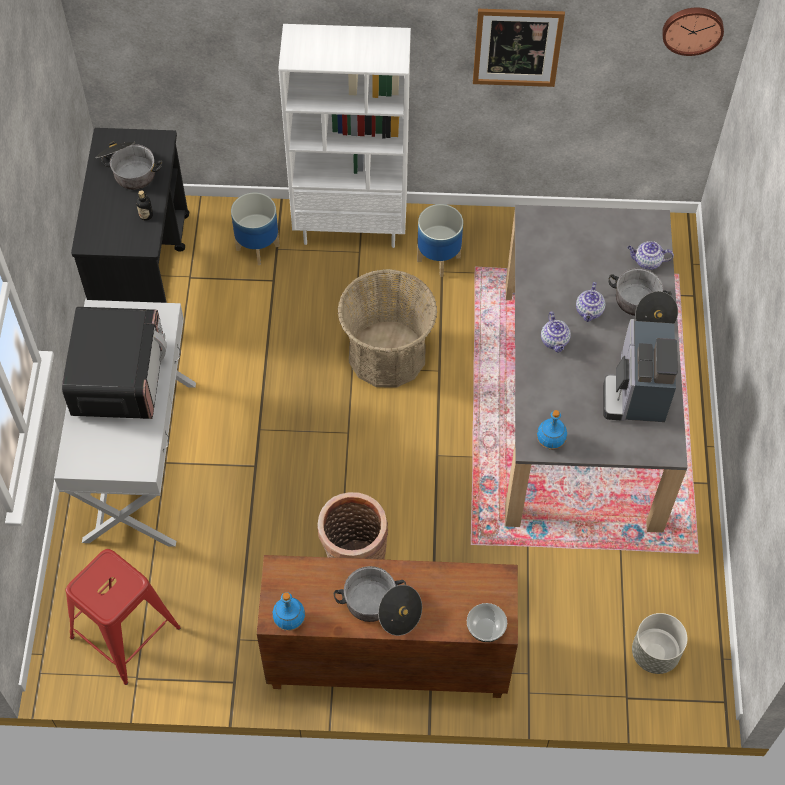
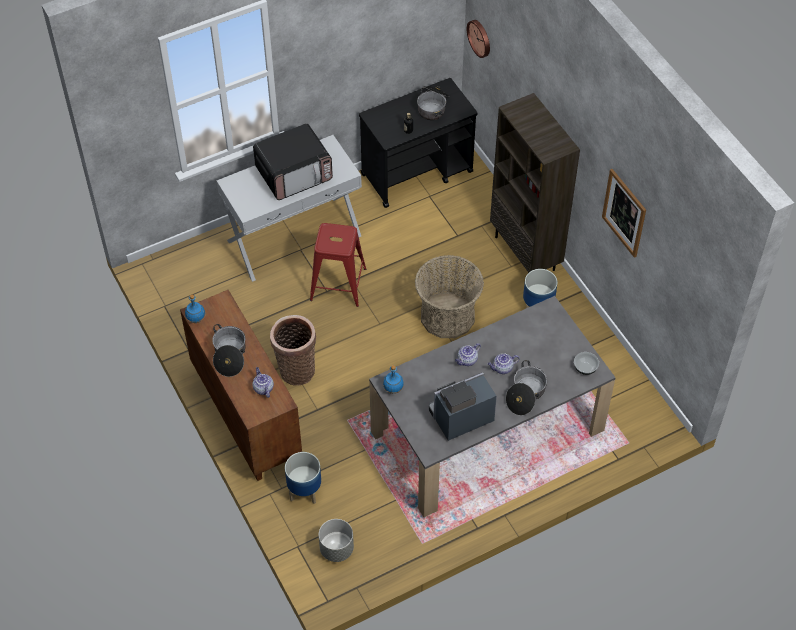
camera: 60 degrees right, 5 degrees down
(125, 632) = (187, 287): red stool -> red stool (338, 284)
(257, 248) = (474, 216): planter -> planter (304, 491)
(351, 227) = (526, 253): white bookcase -> brown bookcase
(485, 628) = (247, 409): bowl -> bowl (585, 368)
(647, 262) = (563, 382): teapot -> teapot (263, 388)
(692, 29) = (698, 284): wall clock -> wall clock (480, 38)

